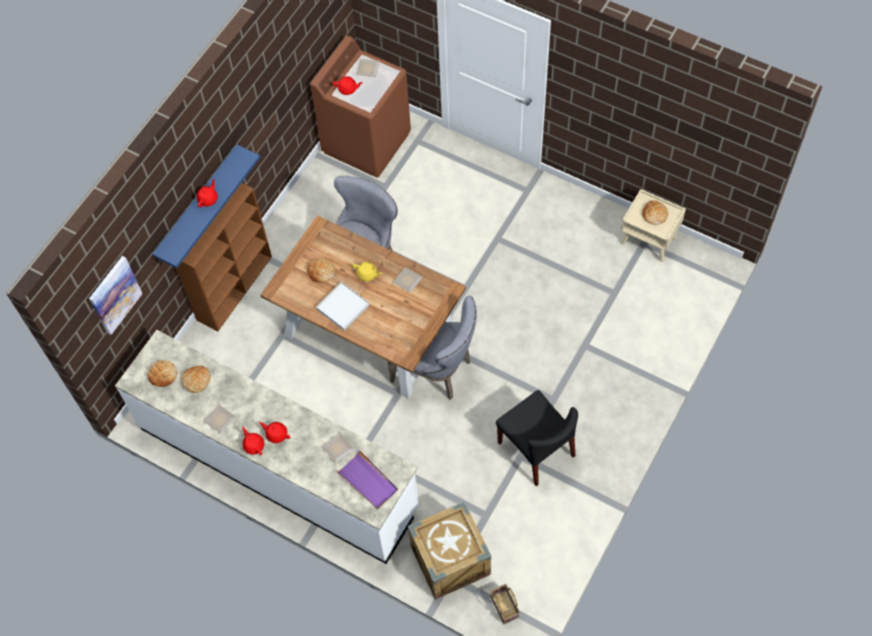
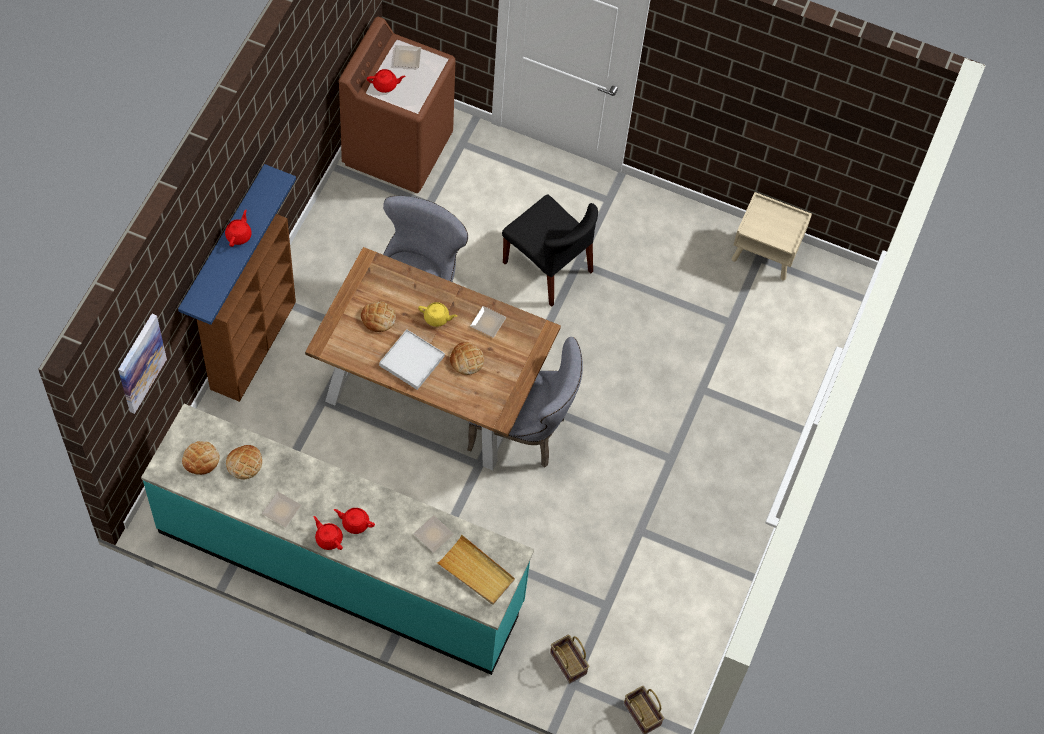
camera: 15 degrees left, 0 degrees up
(278, 467) = (341, 567): white counter -> turquoise counter
(368, 481) = (476, 572): purple tray -> beige tray
(450, 560) = (569, 663): crate -> basket
(536, 449) = (658, 521): black chair -> black chair (548, 267)
(654, 214) = (775, 222): bread -> bread (466, 360)

